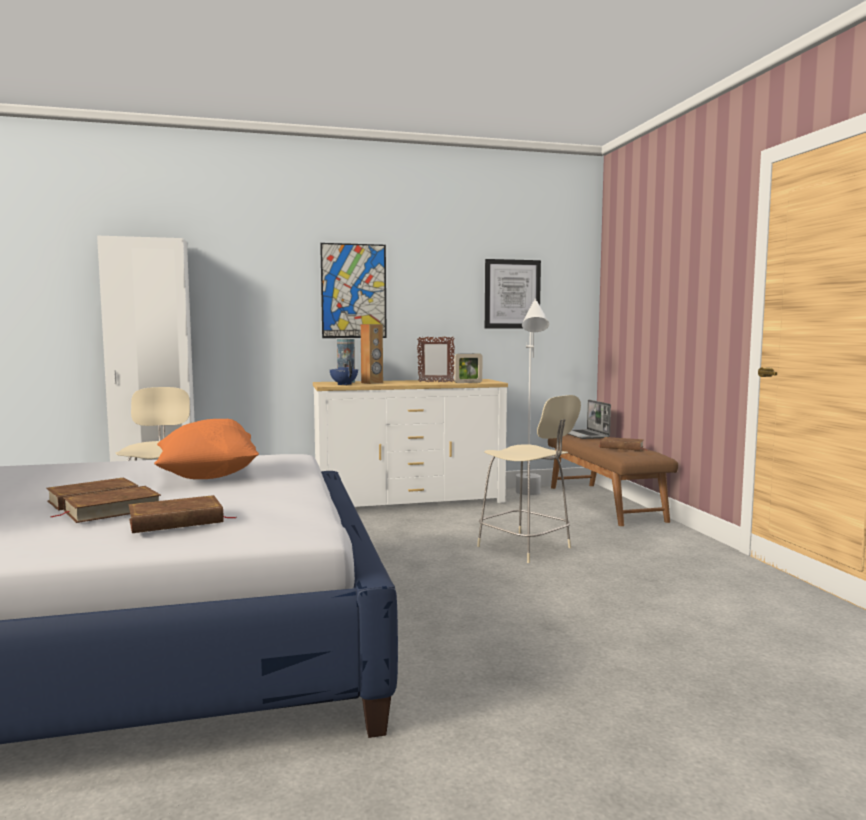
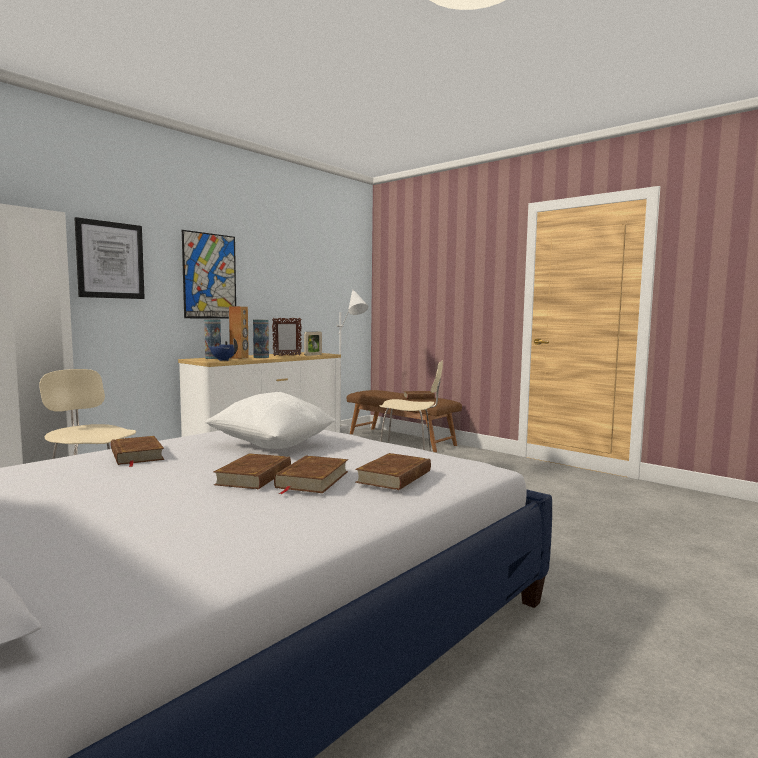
camera: 35 degrees left, 0 degrees up
(92, 469) = (136, 455): none -> brown book
(208, 476) = (272, 445): orange pillow -> white pillow
(396, 383) = (261, 357): none -> vase
(512, 294) = (321, 284): picture -> picture (110, 260)
(585, 435) = (376, 391): laptop -> none

